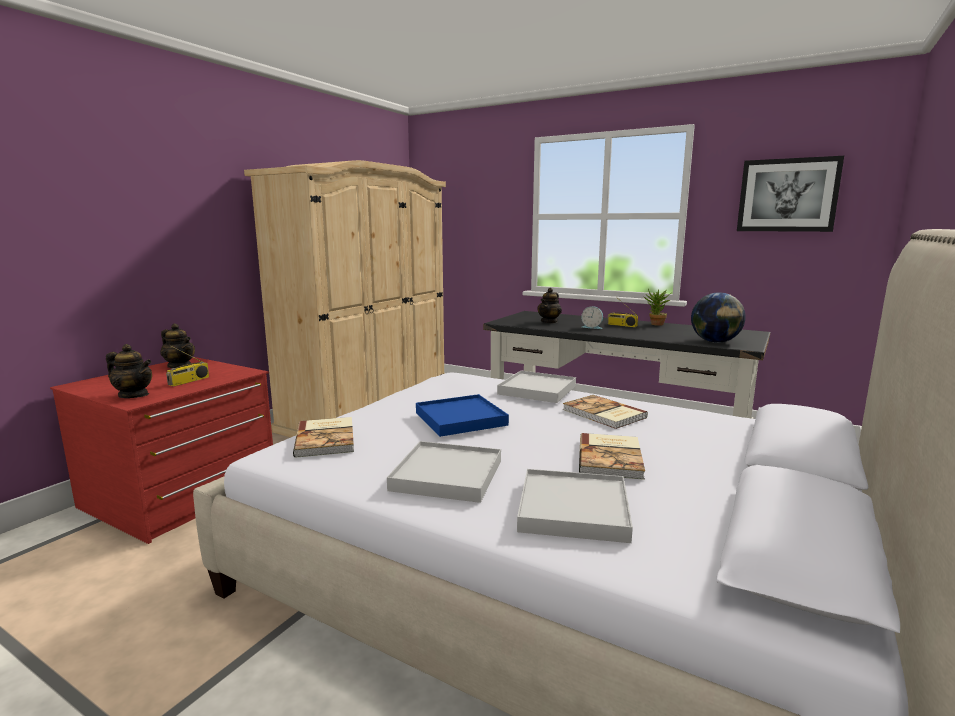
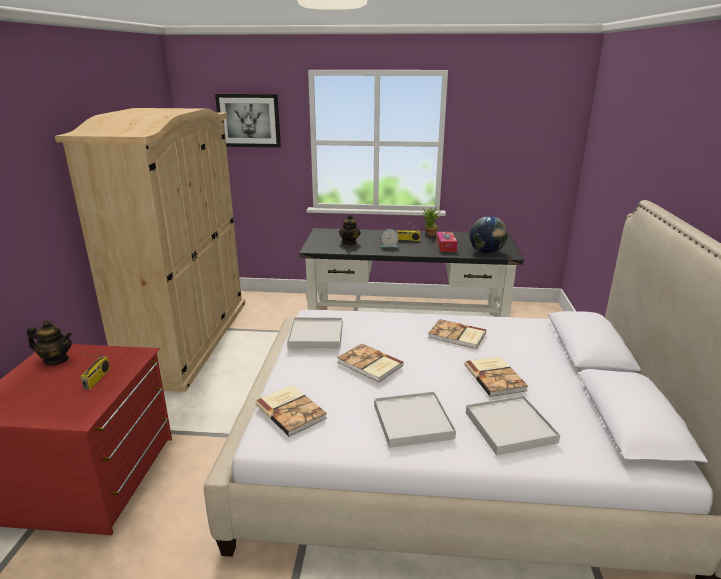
camera: 25 degrees left, 10 degrees up
(134, 395) = (66, 410): teapot -> none
(460, 419) = (369, 364): blue tray -> book
(537, 390) = (394, 320): white tray -> white tray (316, 335)
(664, 333) = (446, 246): none -> tissue box
(787, 195) = (516, 130): picture -> picture (248, 120)

